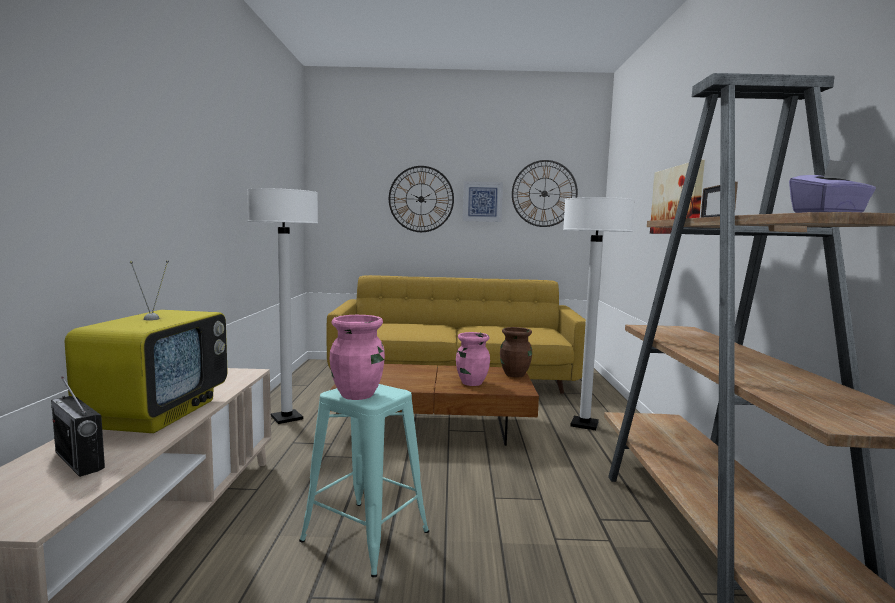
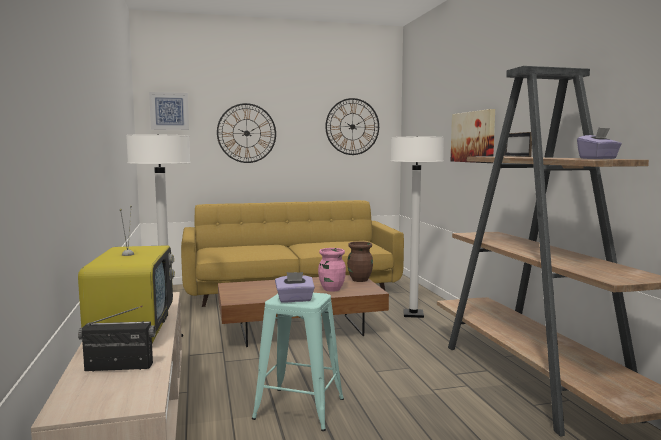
camera: 15 degrees left, 0 degrees up
(79, 460) = (119, 367): radio -> radio turned 150 degrees clockwise
(358, 394) = (294, 299): pink vase -> purple tissue box
(482, 201) = (301, 134): picture -> picture (169, 111)

